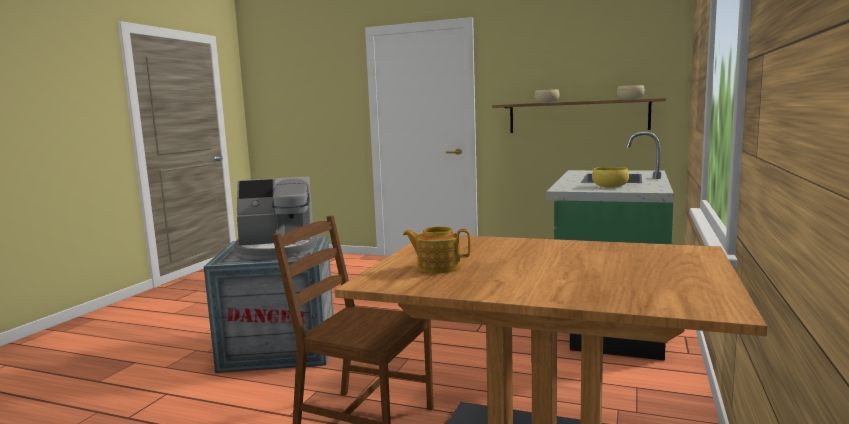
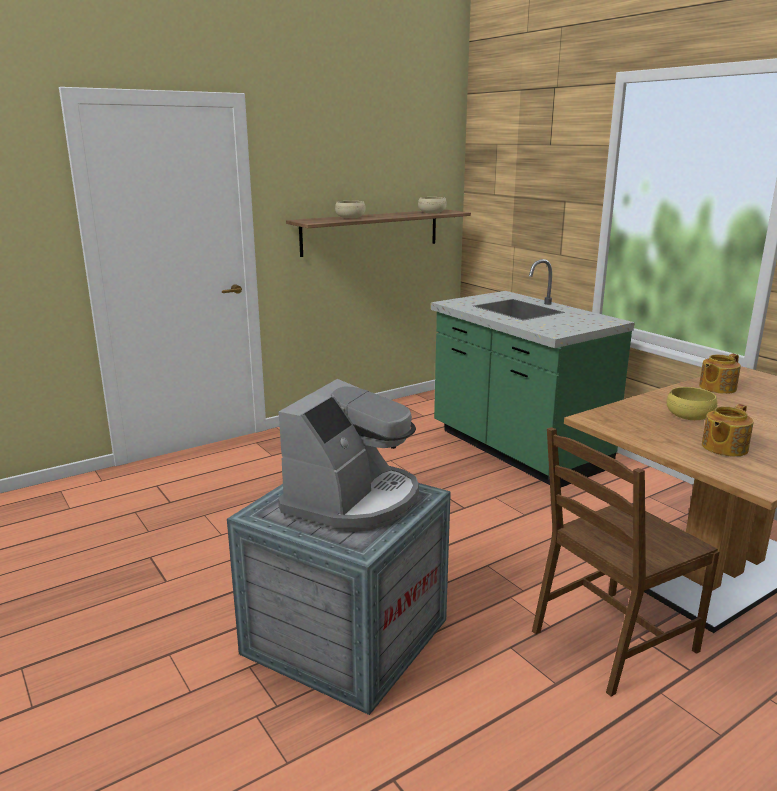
camera: 55 degrees left, 10 degrees up
(610, 186) = (566, 321): yellow bowl -> yellow bowl (689, 416)
(610, 249) = (716, 388): none -> teapot

